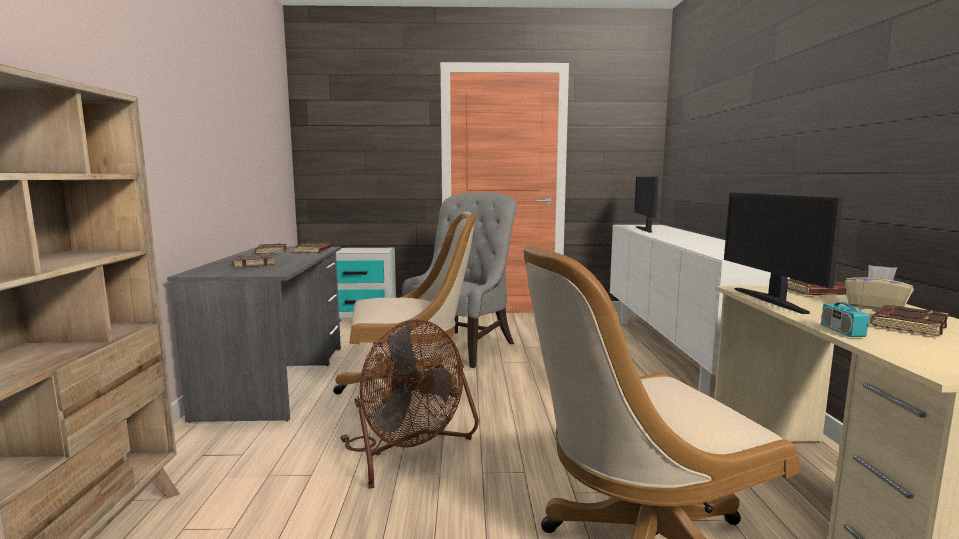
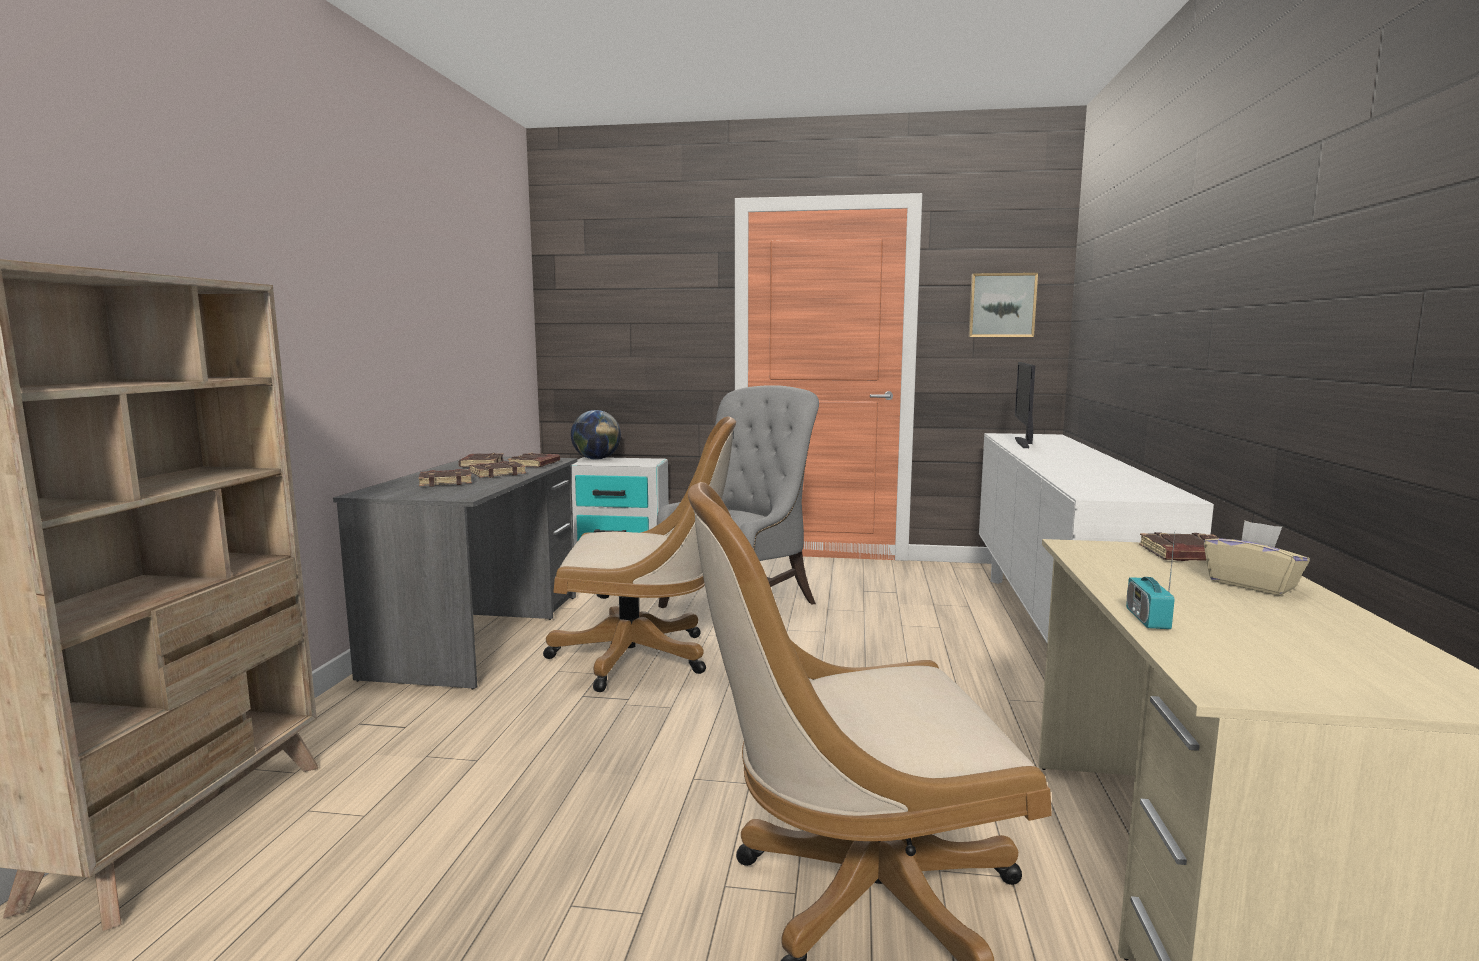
camera: 10 degrees right, 0 degrees up
(342, 249) = (596, 459): none -> globe
(404, 453) = (602, 743): brown fan -> none
(621, 139) = (1002, 305): none -> picture
(771, 300) = (1099, 566): monitor -> none
(907, 325) = (1263, 616): brown book -> brown book (498, 474)

